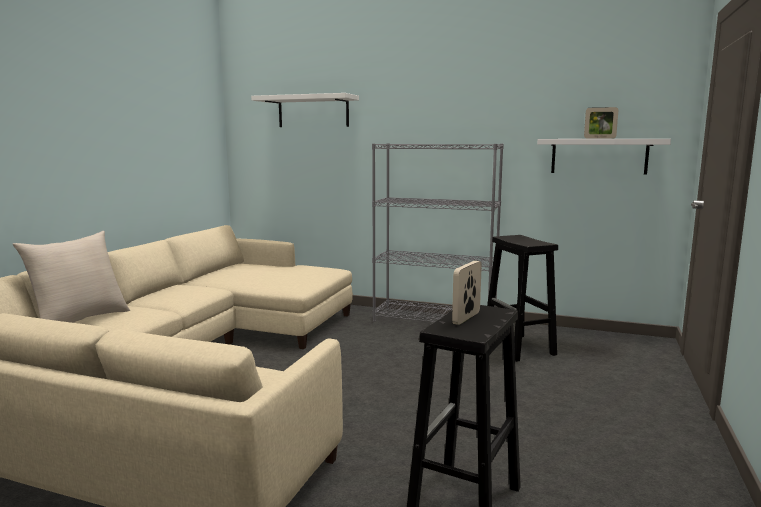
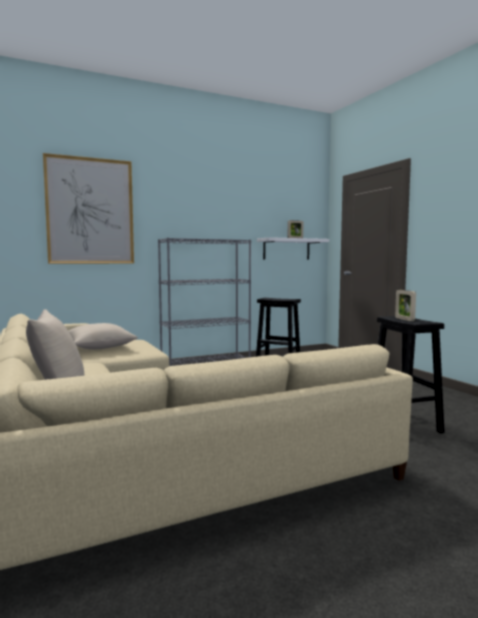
camera: 45 degrees left, 5 degrees down
(267, 272) = (99, 347): none -> beige pillow
(313, 112) = (90, 211): white shelf -> picture

